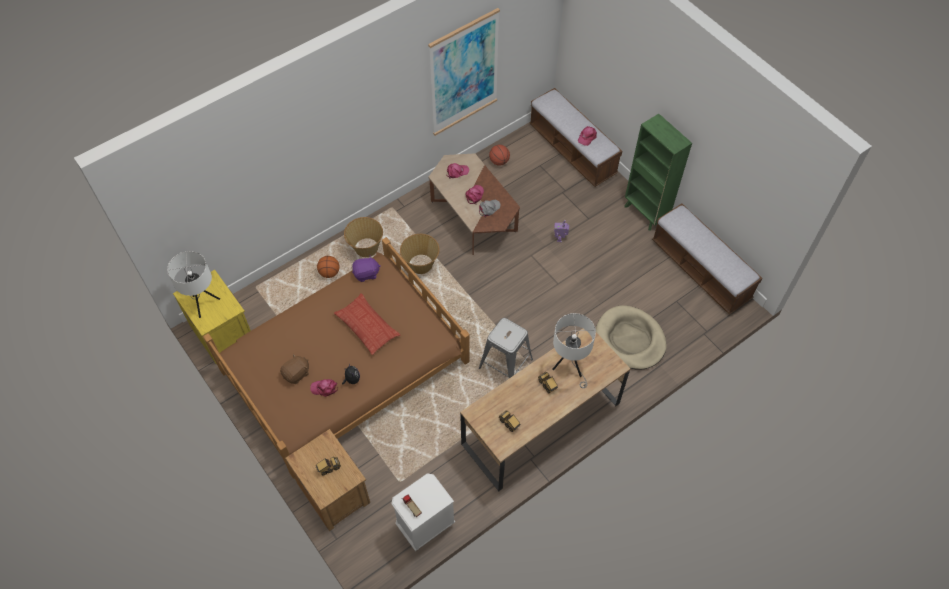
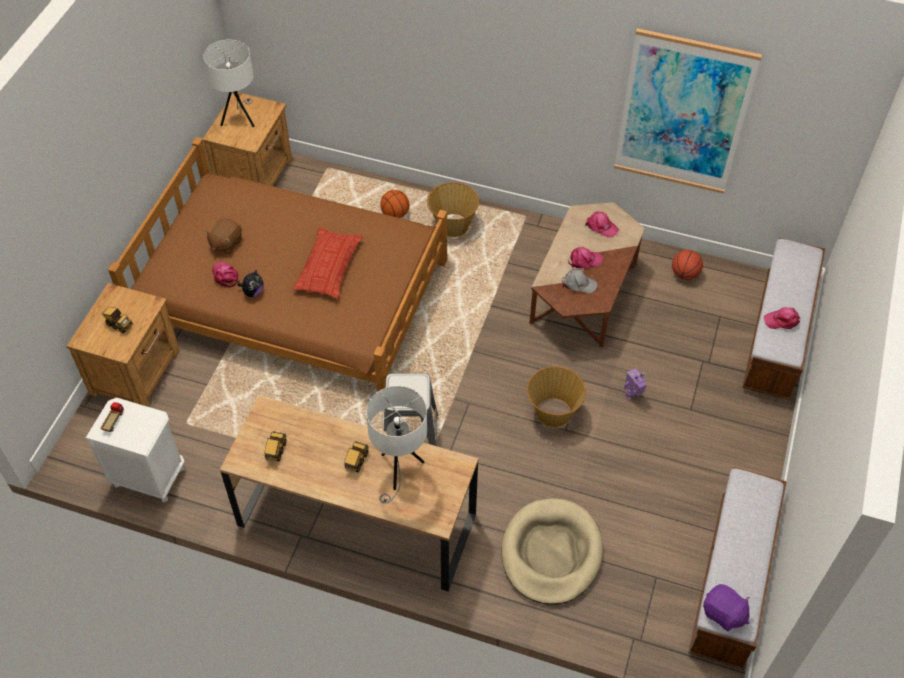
camera: 55 degrees right, 5 degrees down
(222, 332) = (255, 175): yellow nightstand -> brown nightstand
(297, 374) = (226, 243): brown plush toy -> brown plush toy turned 105 degrees clockwise
(366, 274) = (394, 229): purple plush toy -> purple plush toy (723, 614)
(421, 265) = (474, 284): basket -> basket (553, 413)
(645, 213) = (759, 468): green bookcase -> none

